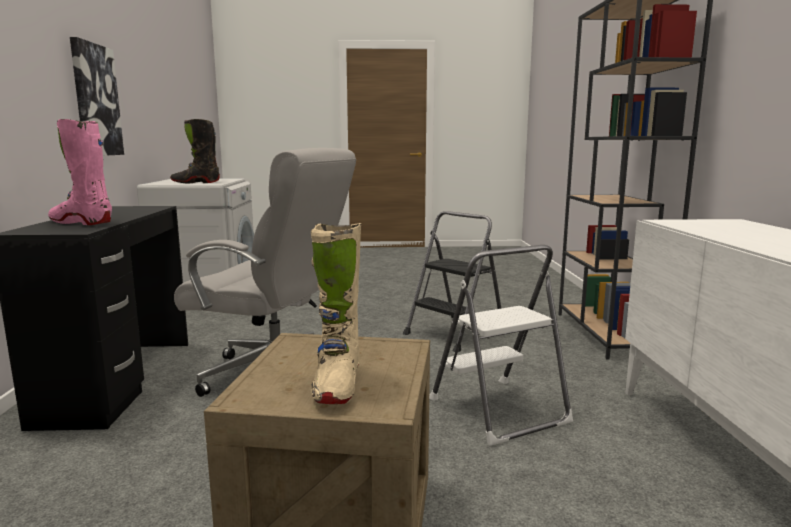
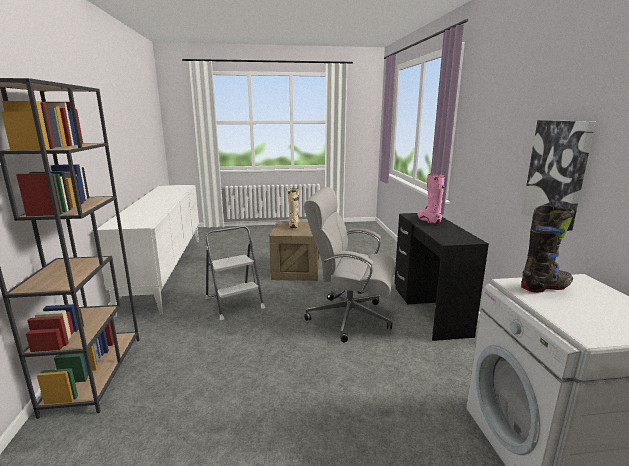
camera: 175 degrees right, 5 degrees up
(81, 222) = (428, 220): pink boot -> pink boot turned 120 degrees counterclockwise
(457, 332) = (228, 369): black step ladder -> none

